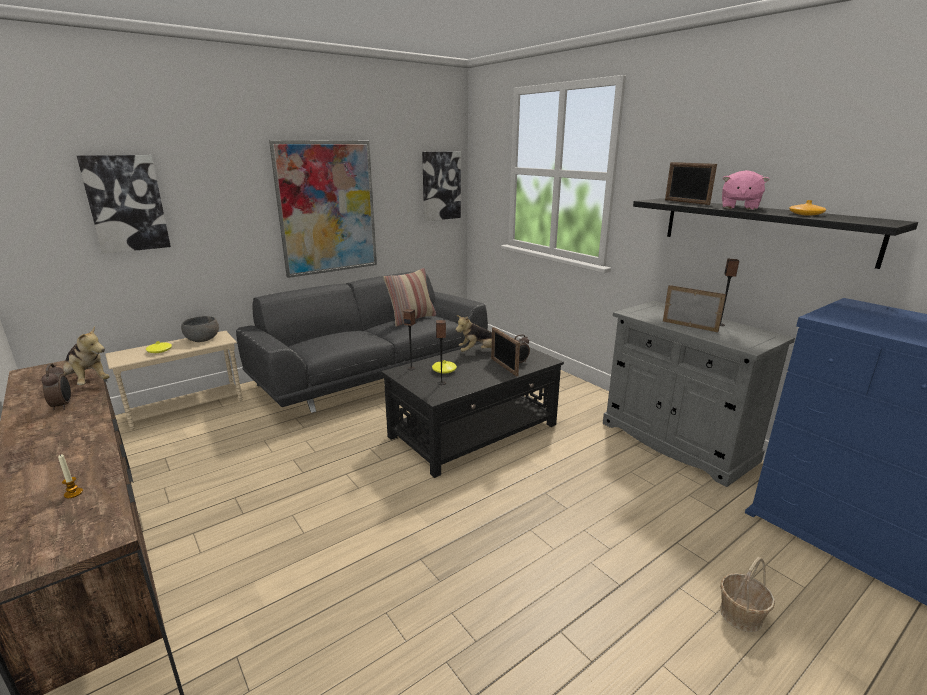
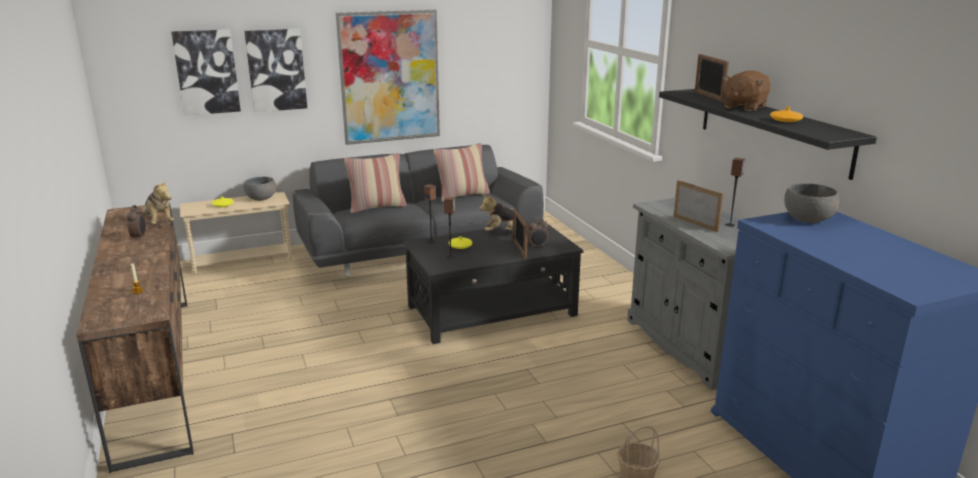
camera: 15 degrees right, 0 degrees up
(333, 338) = (377, 207): none -> pillow
(441, 186) = (517, 54): picture -> picture (276, 70)
(739, 207) = (744, 107): pink plush toy -> brown plush toy
(856, 310) = (808, 219): none -> grey bowl

